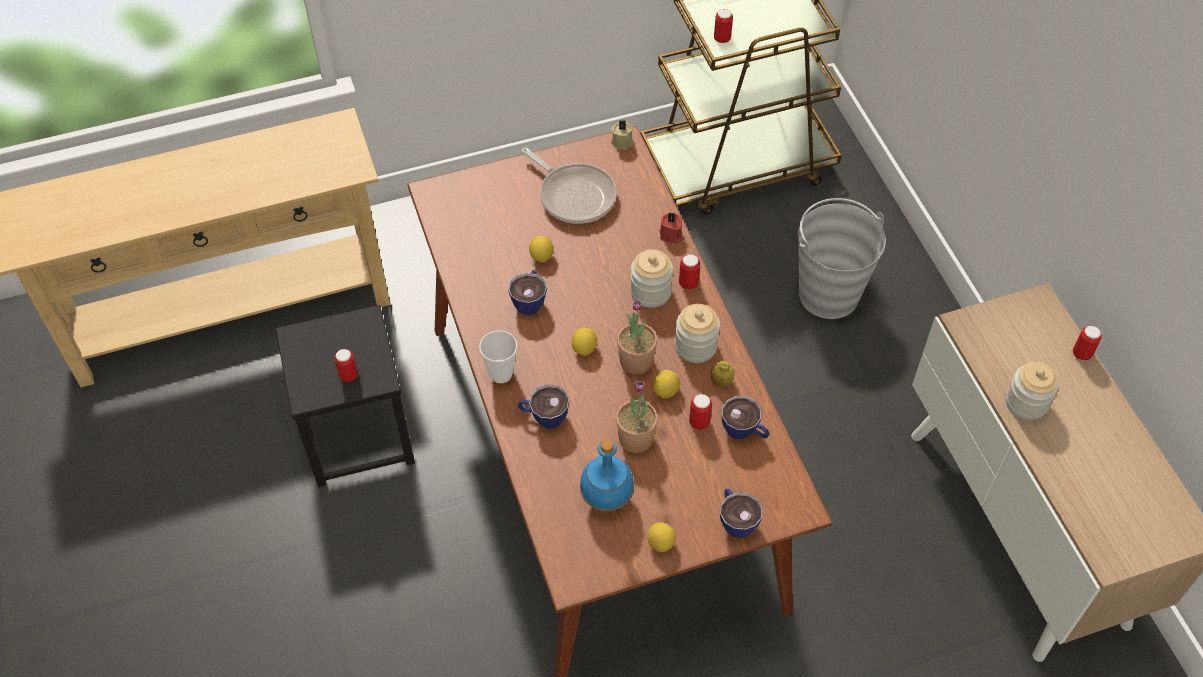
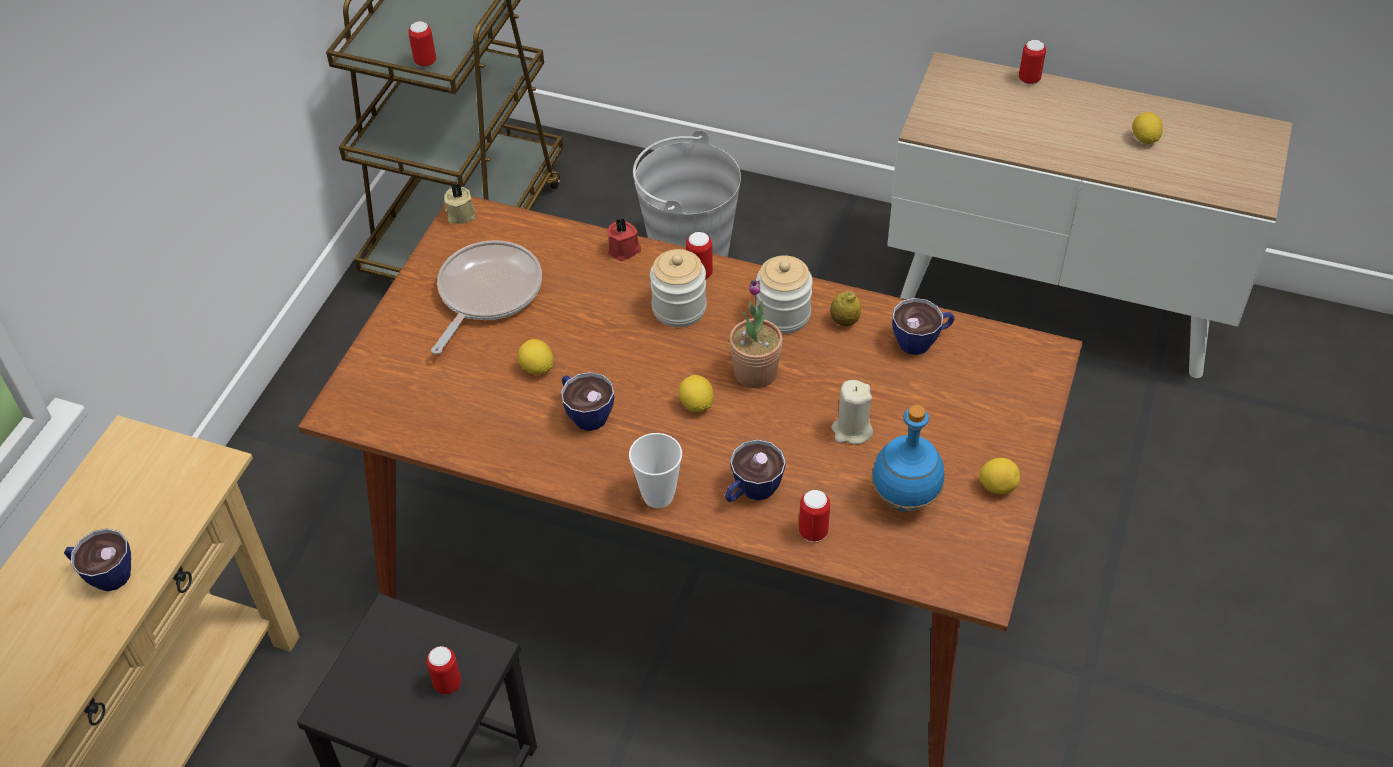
camera: 50 degrees left, 5 degrees down
(574, 195) = (486, 293): frying pan -> frying pan turned 60 degrees counterclockwise
(636, 439) = (851, 430): potted plant -> beige candle
(666, 391) = (815, 371): lemon -> lemon (1144, 139)
(699, 422) = (878, 368): can -> can (813, 532)
(735, 520) = (1020, 410): cup -> cup (104, 574)
(1026, 403) = (1048, 144): jar -> none

